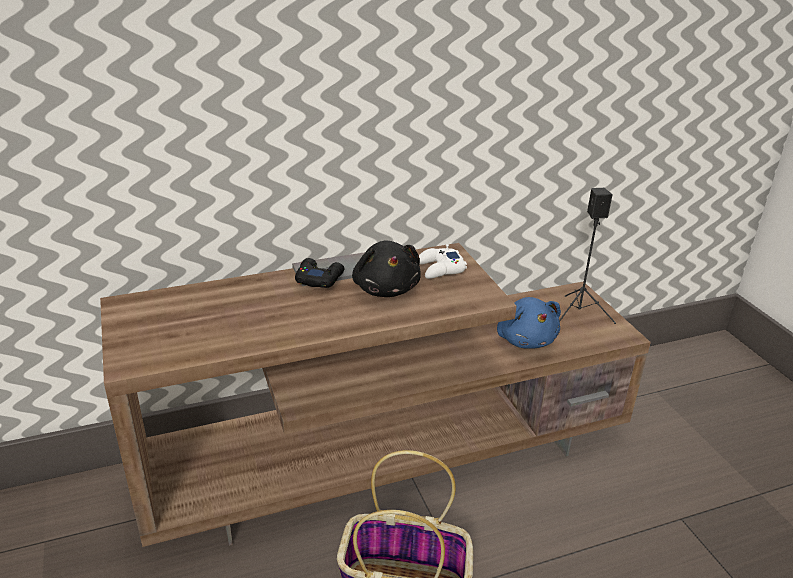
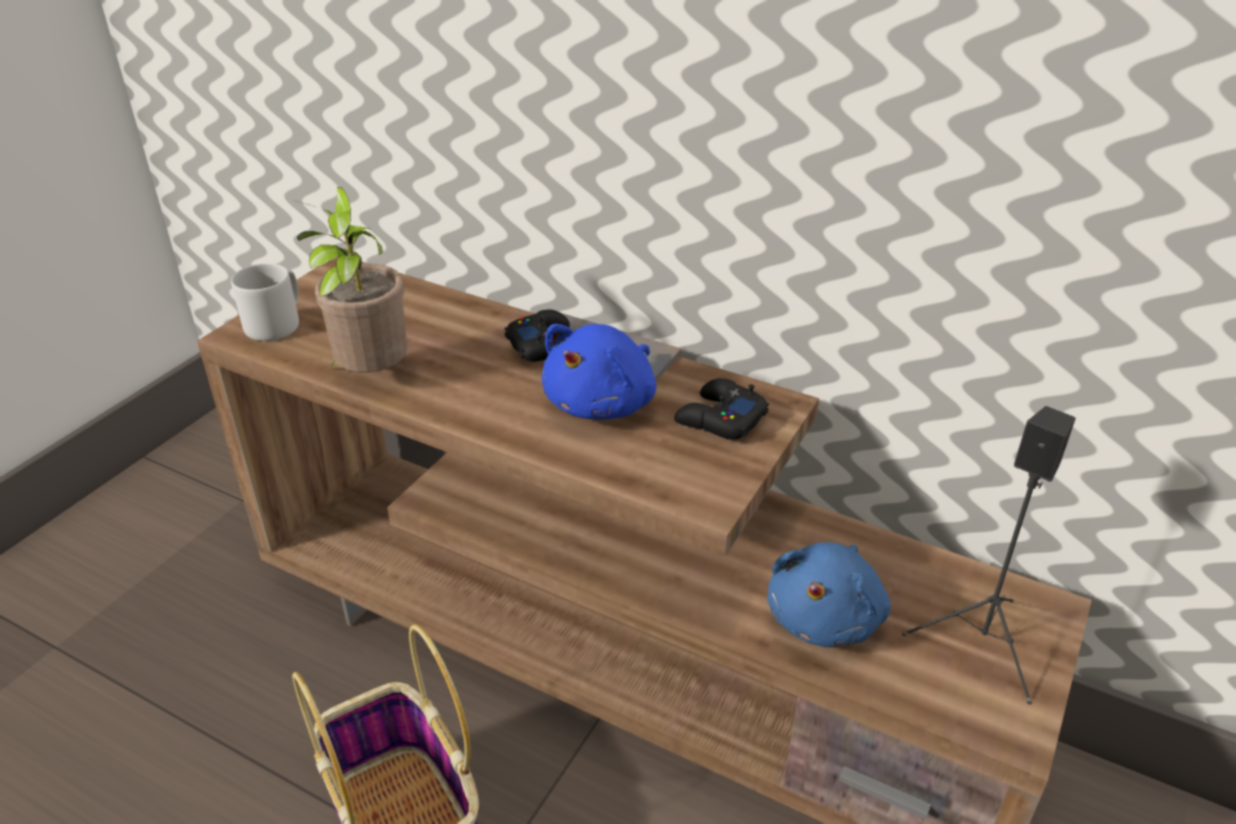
camera: 50 degrees right, 5 degrees up
(142, 347) = (277, 324): none -> grey mug
(254, 339) = (370, 377): none -> potted plant
(386, 288) = (603, 403): black plush toy -> blue plush toy
(440, 269) = (719, 419): white game controller -> black game controller

